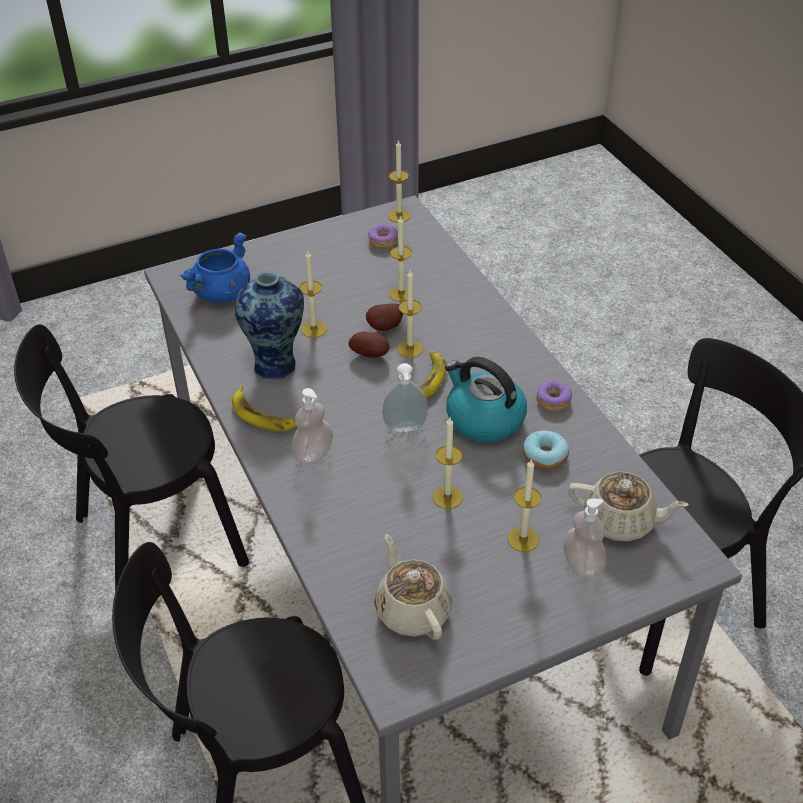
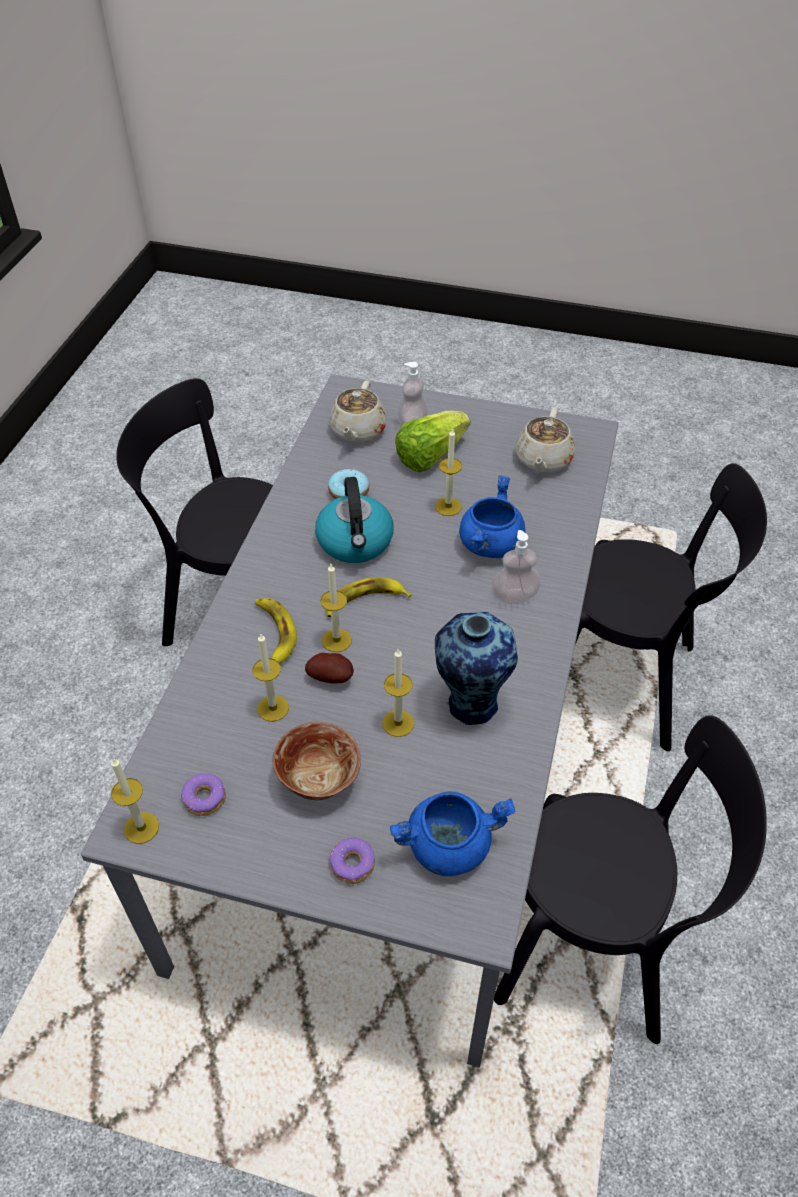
camera: 140 degrees left, 5 degrees up
(264, 415) = (526, 657): banana -> banana (273, 634)
(330, 279) = (318, 780): none -> bowl
(371, 354) = (376, 657): potato -> none
(374, 485) = (491, 545): none -> blue cooking pot
(405, 429) = (423, 571): soap dispenser -> none
(523, 539) = (430, 456): candle -> lettuce
(553, 400) = (287, 524): donut -> donut (352, 865)
(620, 521) = (357, 431): beige teapot -> beige teapot turned 135 degrees counterclockwise

